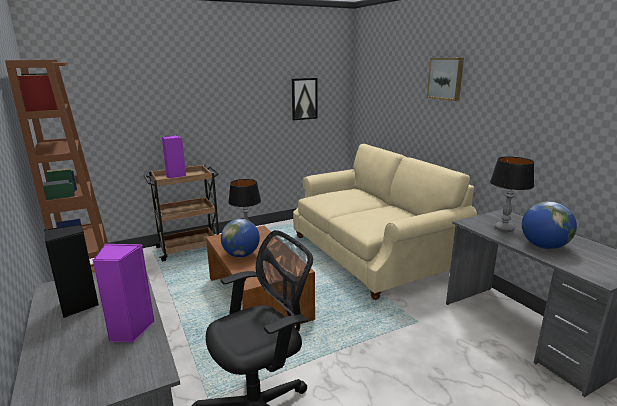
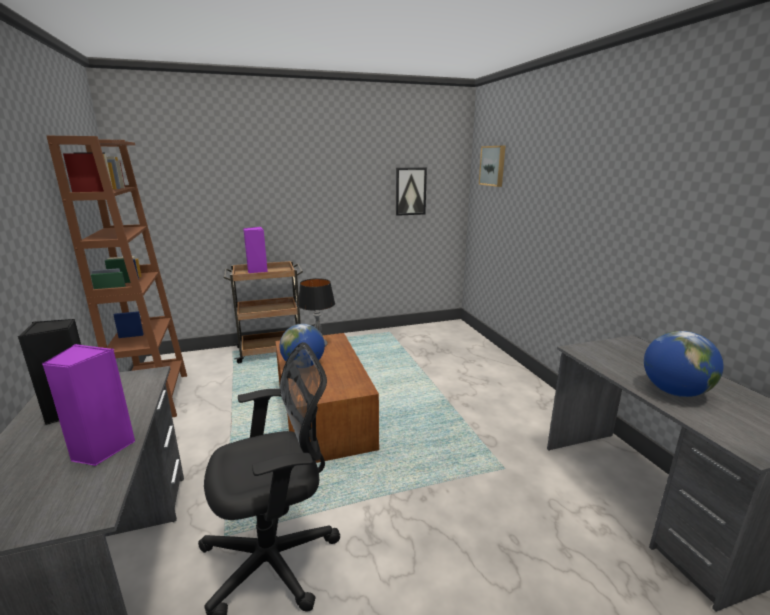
camera: 10 degrees right, 0 degrees up
(371, 253) = (470, 375): beige sofa -> none
(446, 78) = (571, 167): picture -> picture (493, 166)
(504, 229) = (624, 362): table lamp -> none

